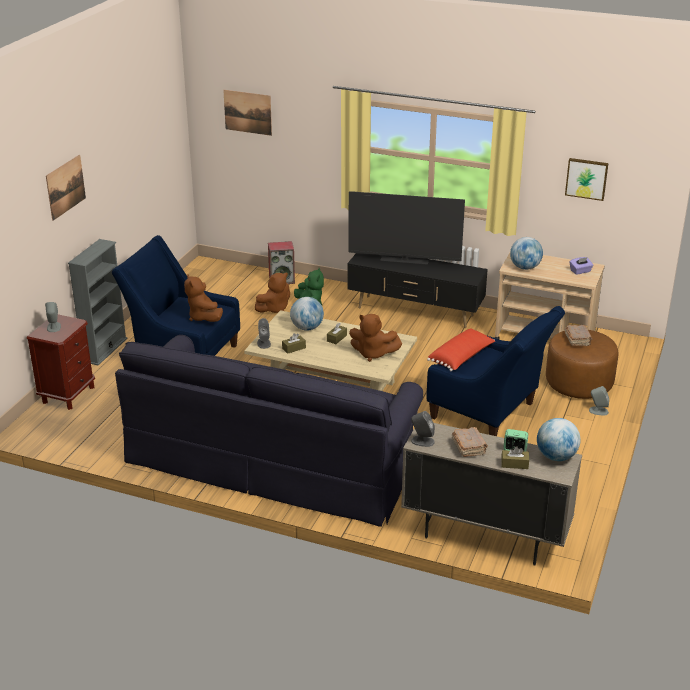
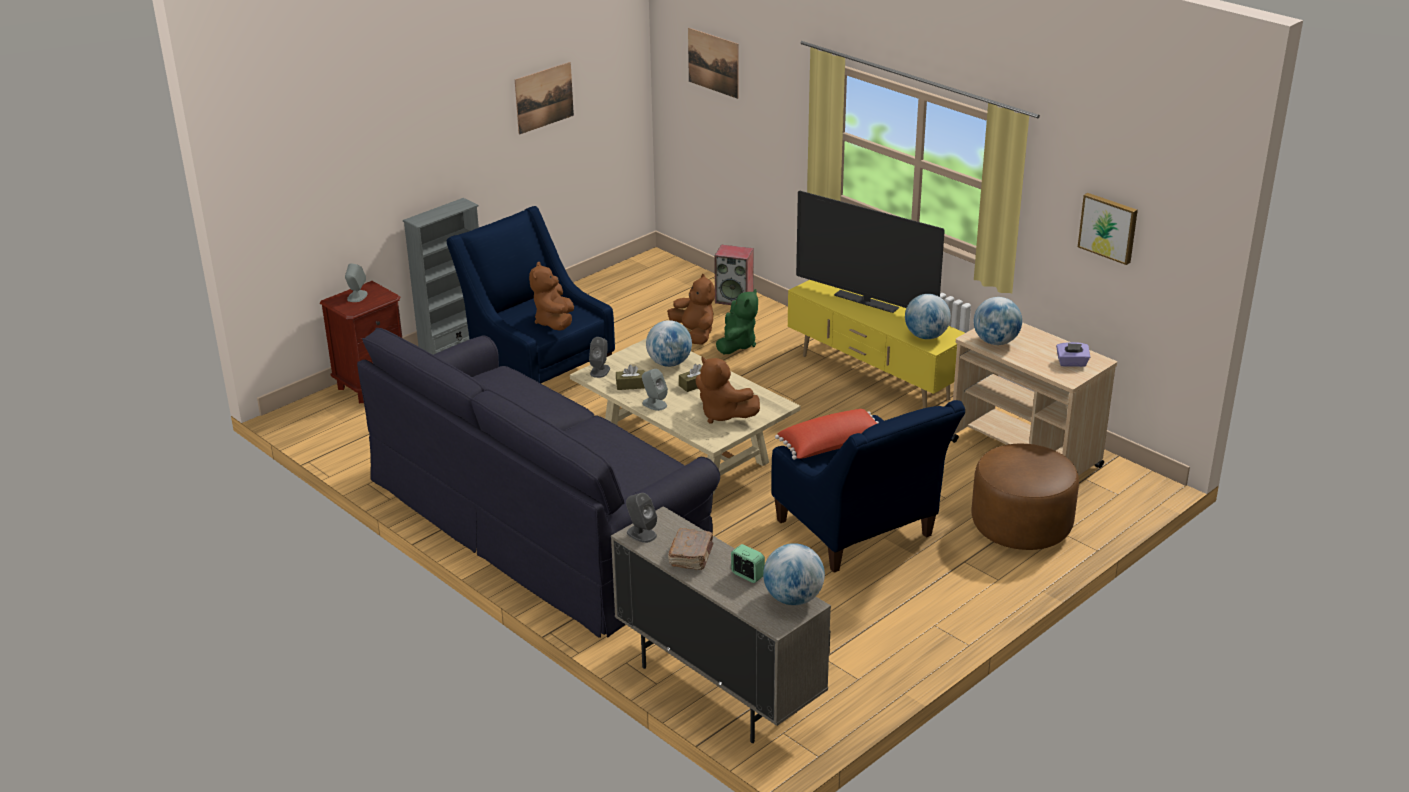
camera: 25 degrees right, 0 degrees up
(65, 187) = (408, 124): picture -> picture (544, 97)
(274, 308) = (695, 334): brown plush toy -> brown plush toy turned 105 degrees counterclockwise
(415, 312) = (874, 378): black tv stand -> yellow tv stand
(461, 275) = (926, 336): none -> globe
(514, 464) = (730, 593): brown tissue box -> none
(577, 340) = (1020, 460): brown book -> none
(598, 411) = (1016, 569): grey speaker -> grey speaker (654, 404)

